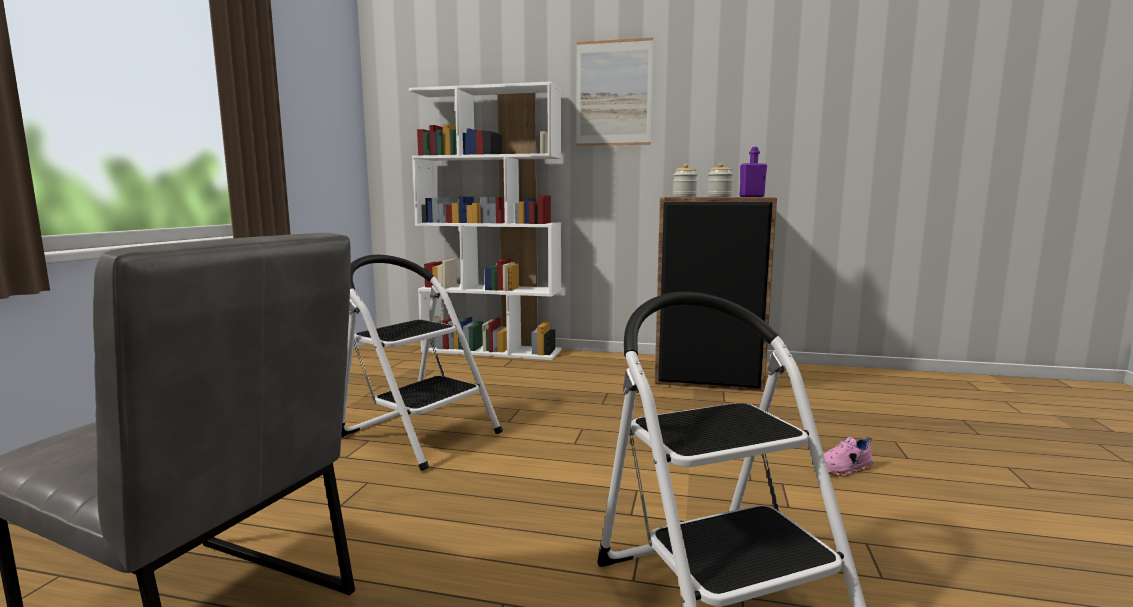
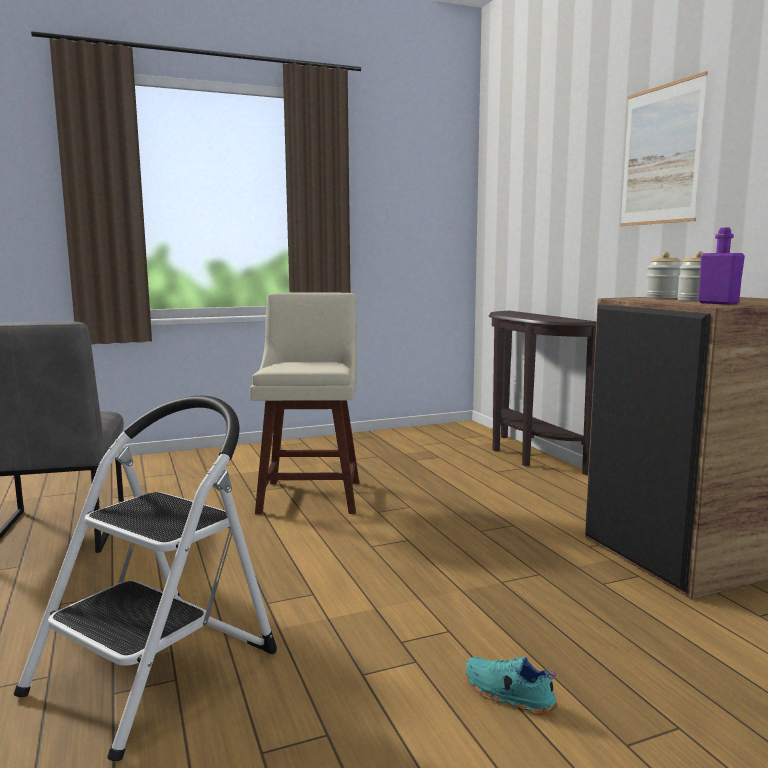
camera: 55 degrees right, 0 degrees up
(417, 434) = (312, 495): step ladder -> beige stool
(492, 350) = (527, 455): white bookcase -> brown console table
(843, 469) = (508, 695): pink shoe -> turquoise shoe

